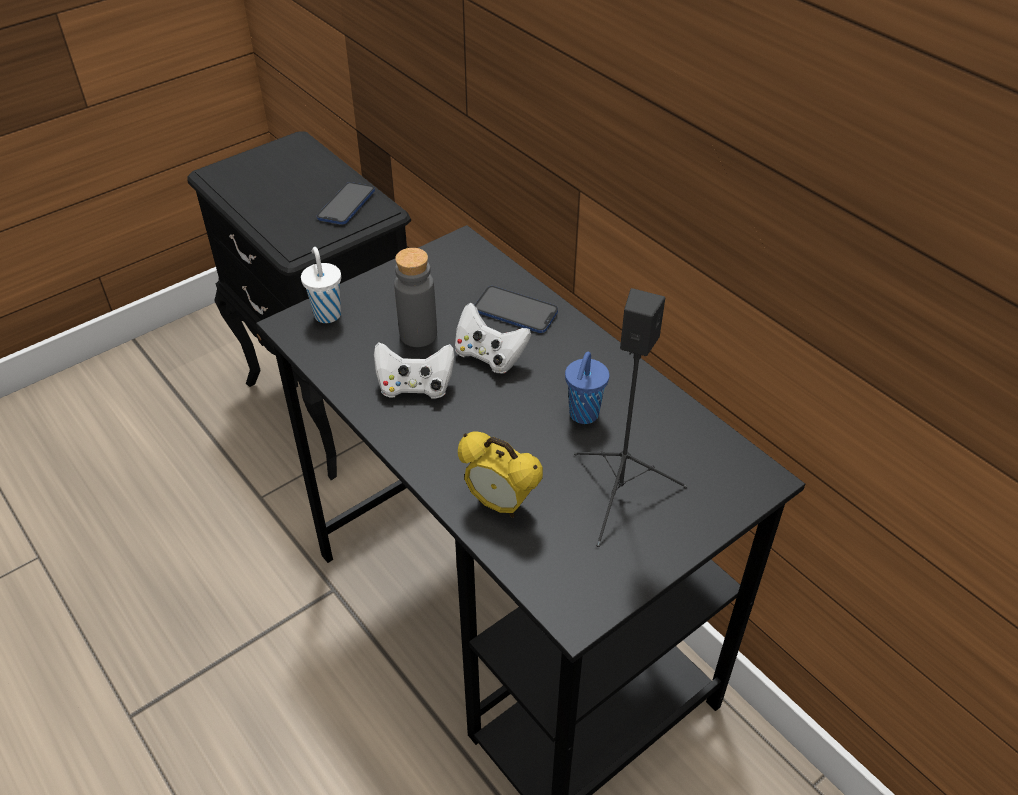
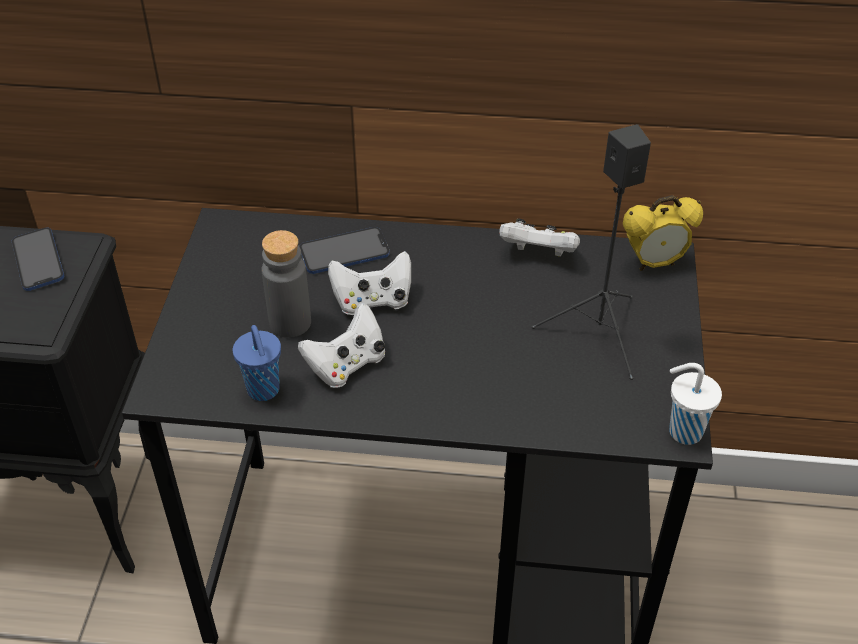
camera: 45 degrees left, 0 degrees up
(327, 314) = (182, 359): white cup -> white cup (683, 431)
(500, 504) = (531, 402): alarm clock -> alarm clock (654, 263)
(583, 415) = (501, 296): blue cup -> blue cup (264, 391)
(655, 404) = (538, 254): none -> white game controller

